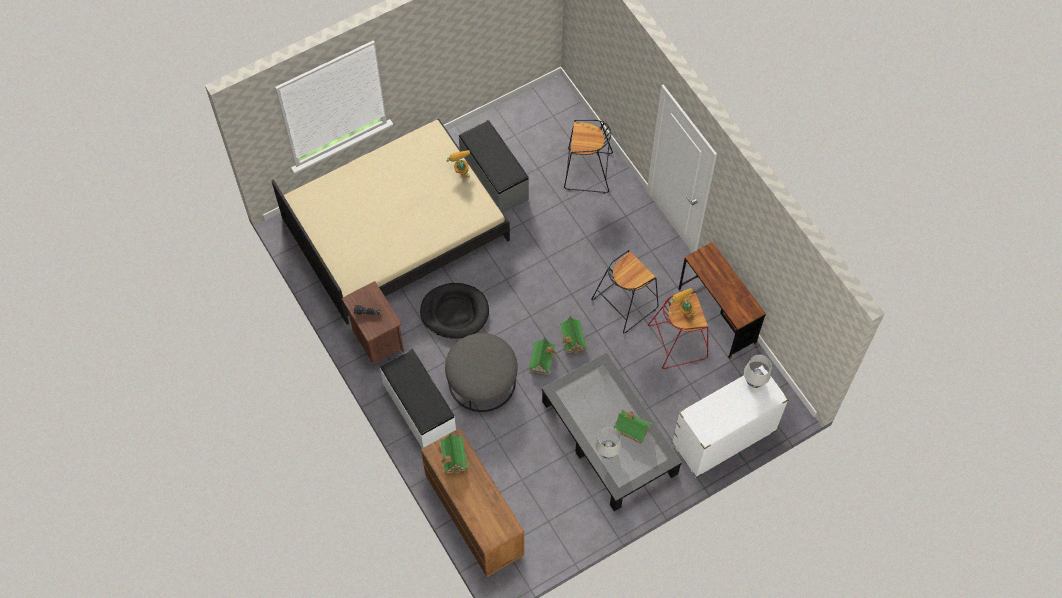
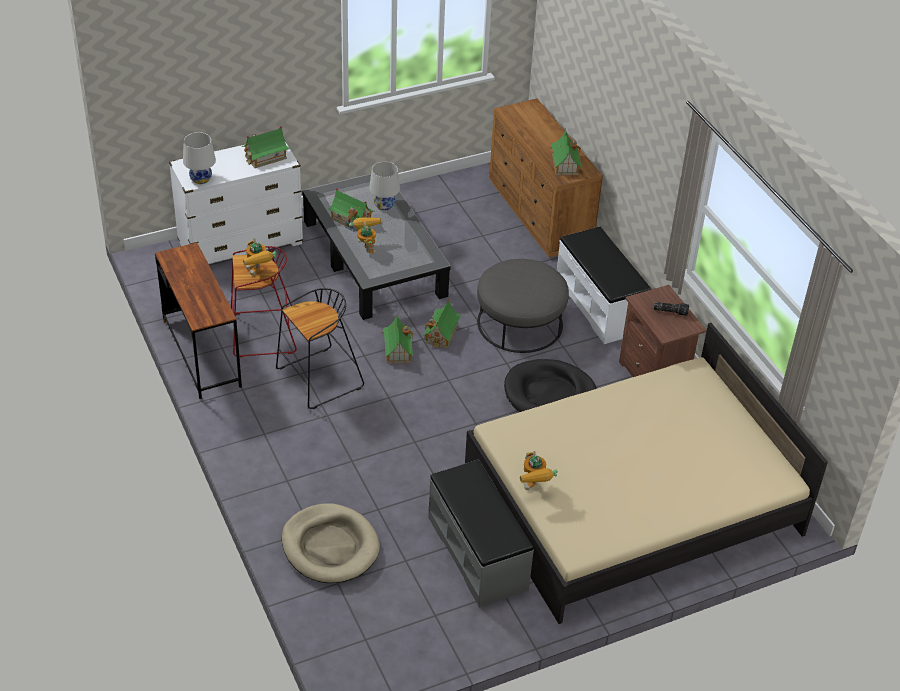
camera: 175 degrees left, 20 degrees down
(587, 171) = (330, 546): black stool -> beige dog bed
(612, 397) = (366, 247): none -> toy robot
(710, 417) = (265, 157): none -> toy house

